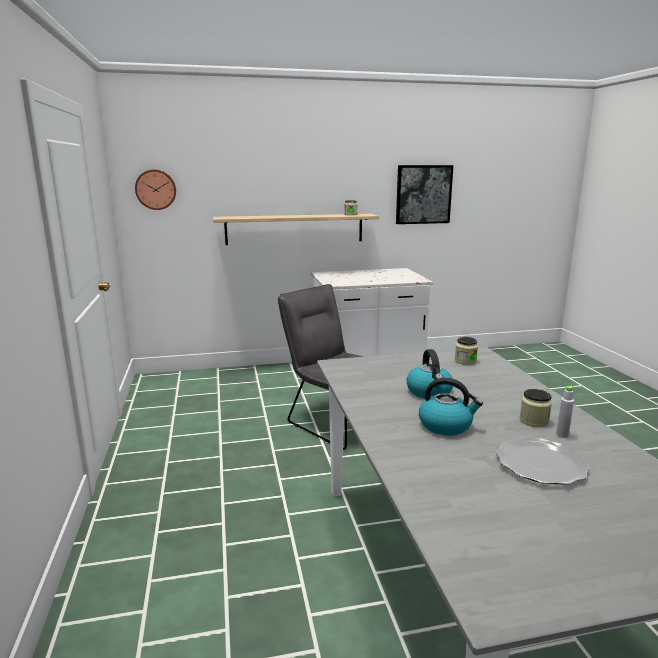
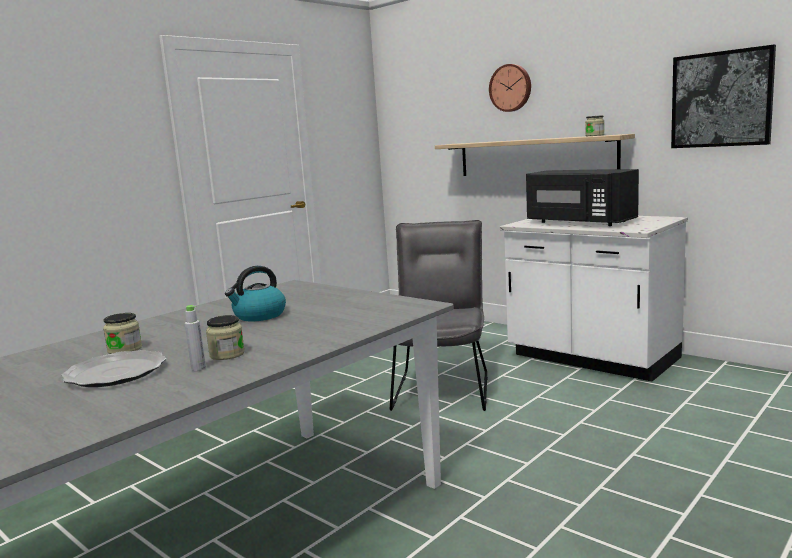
camera: 55 degrees right, 5 degrees down
(156, 189) = (407, 117): wall clock -> wall clock (511, 88)
(366, 278) = (578, 222): none -> black microwave
(446, 425) = (179, 334): kettle -> none
(465, 361) = (379, 306): jar -> jar (125, 349)

